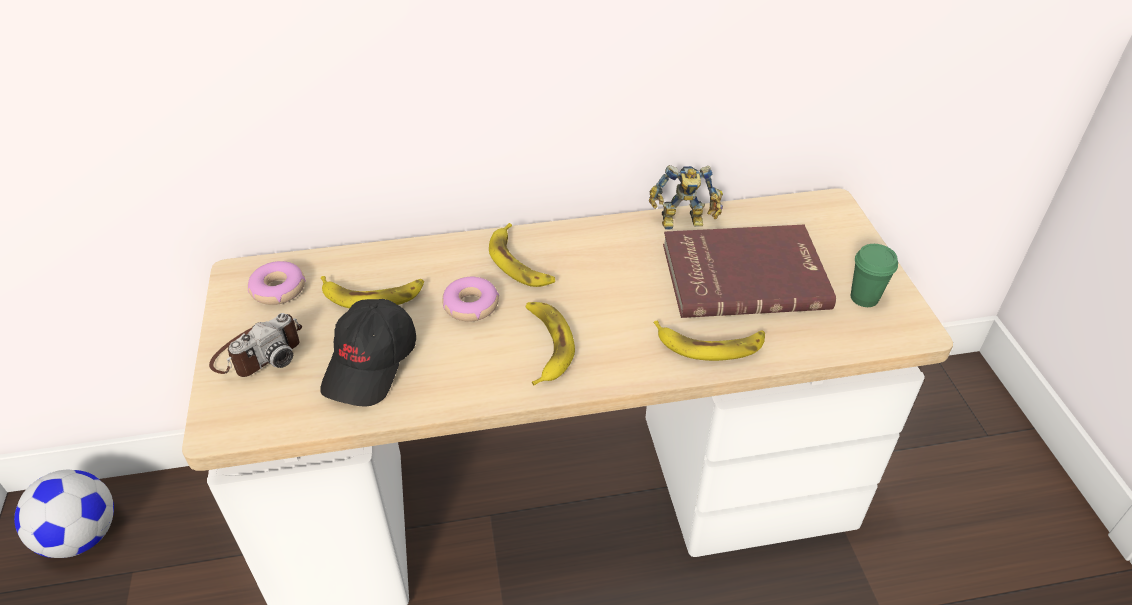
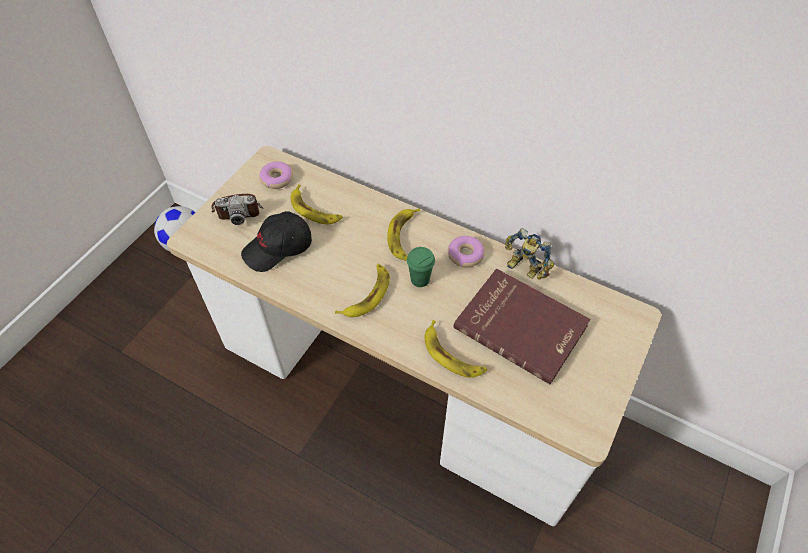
camera: 40 degrees right, 10 degrees up
(470, 305) = (354, 246): donut -> donut (465, 255)
(864, 298) = (580, 391): green cup -> green cup (420, 279)

